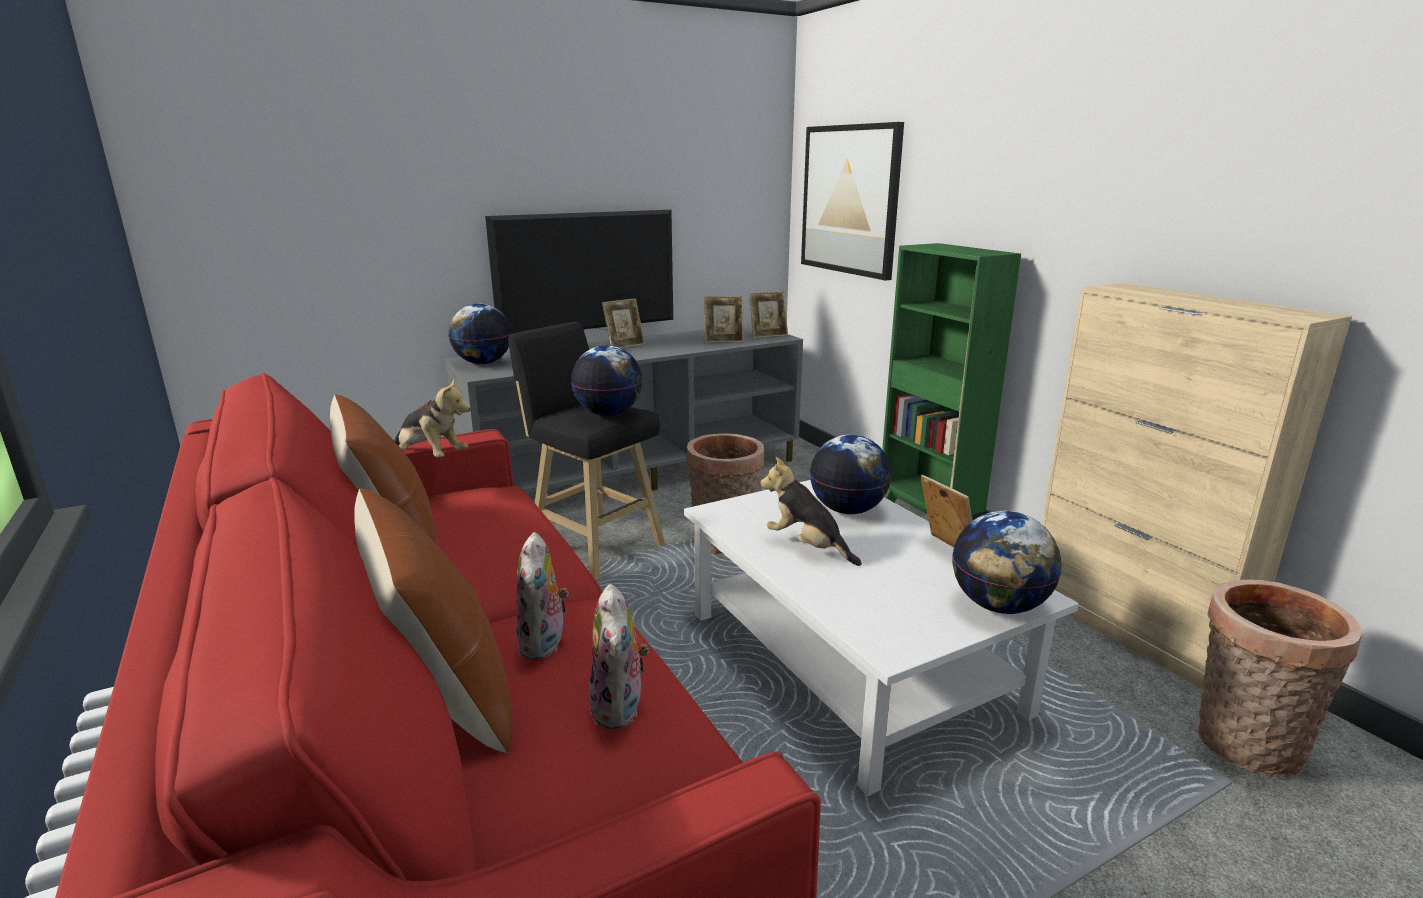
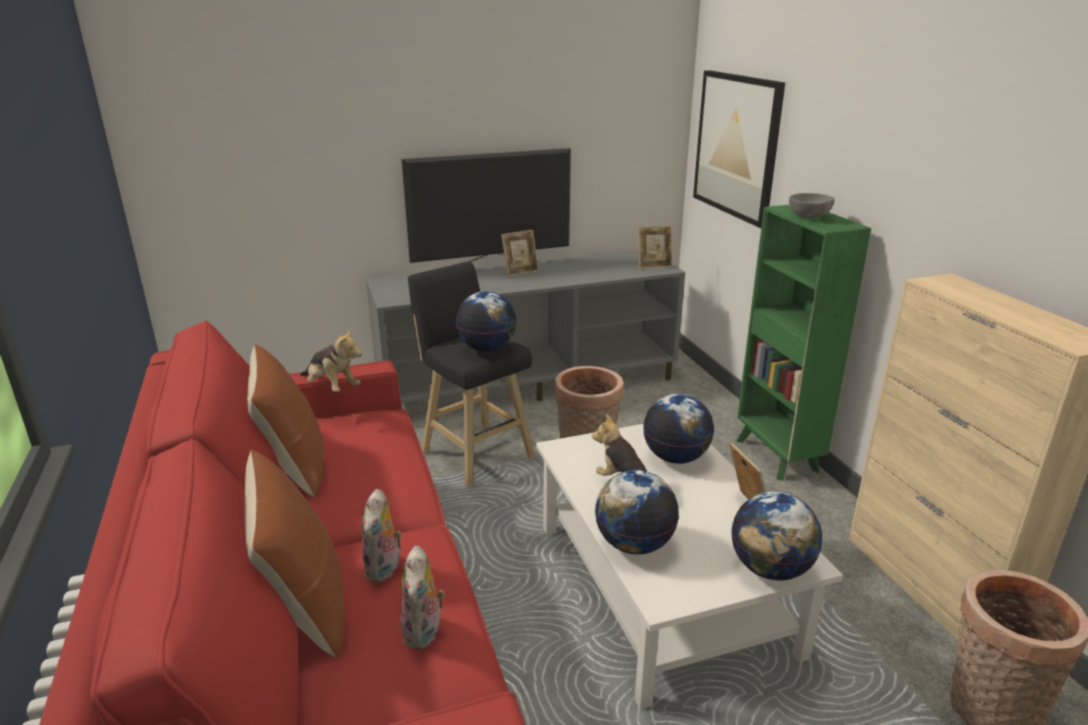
camera: 10 degrees right, 5 degrees up
(483, 363) = (395, 286): globe -> globe (634, 544)
(724, 341) = (611, 270): picture frame -> none
(952, 249) = (809, 217): none -> grey bowl

